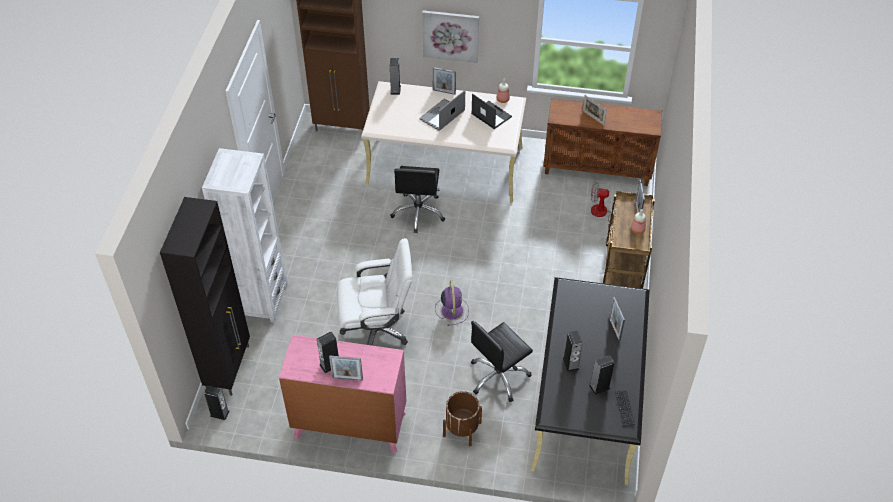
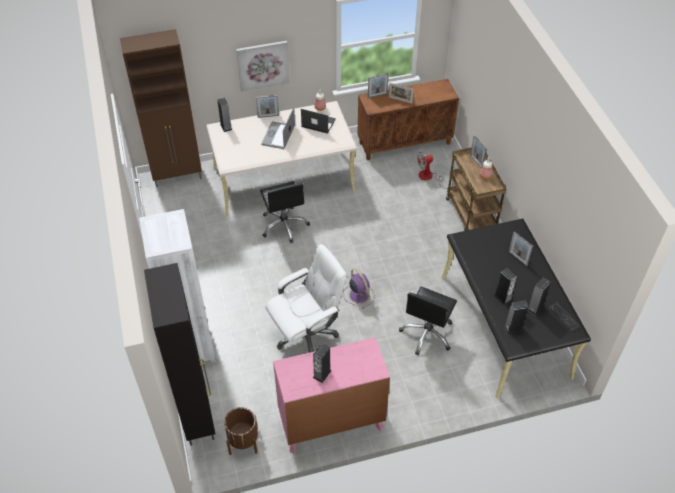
camera: 25 degrees left, 0 degrees up
(219, 413) = (212, 459): speaker -> speaker (513, 328)
(347, 378) = (344, 379): picture frame -> picture frame (377, 95)
(462, 429) = (424, 388): brown planter -> brown planter (243, 441)

